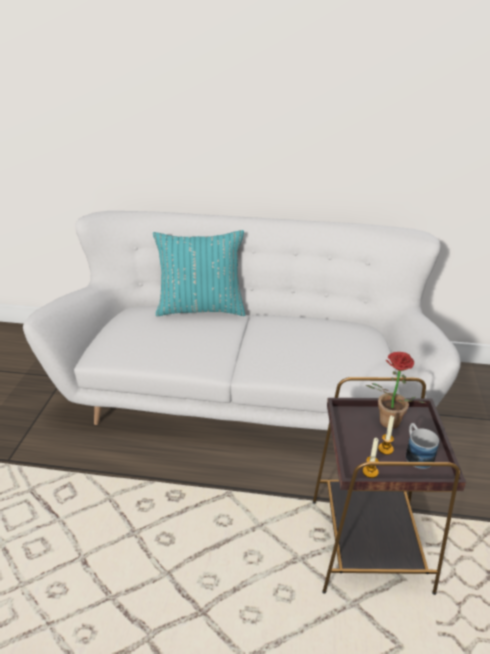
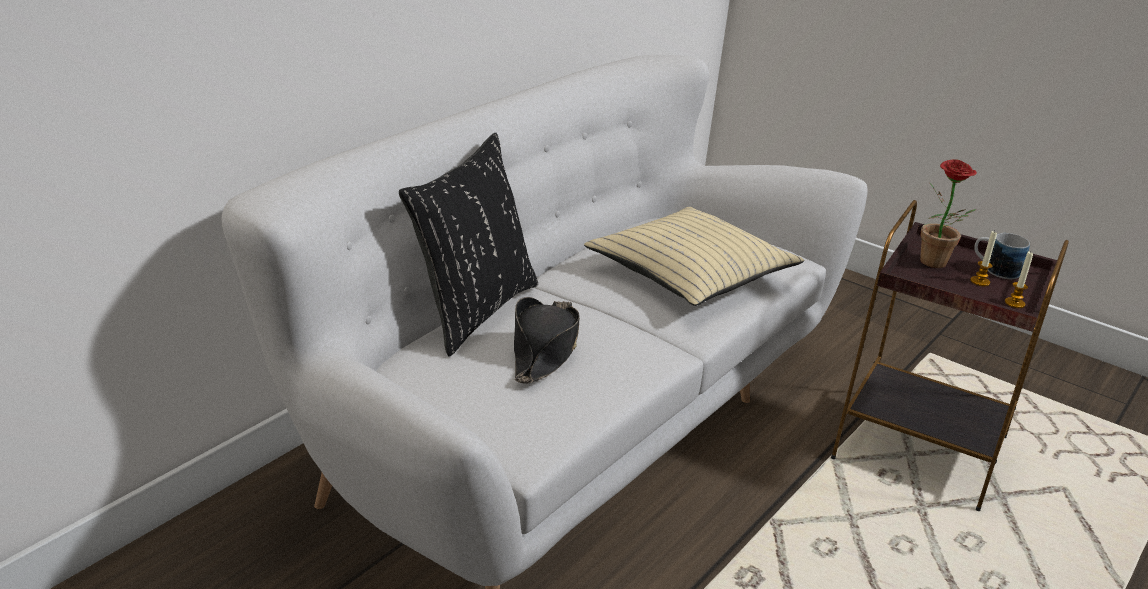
camera: 65 degrees left, 5 degrees down
(181, 335) = (543, 350): none -> black hat
(201, 308) = (470, 311): turquoise pillow -> black pillow
(310, 352) = (690, 273): none -> beige pillow

